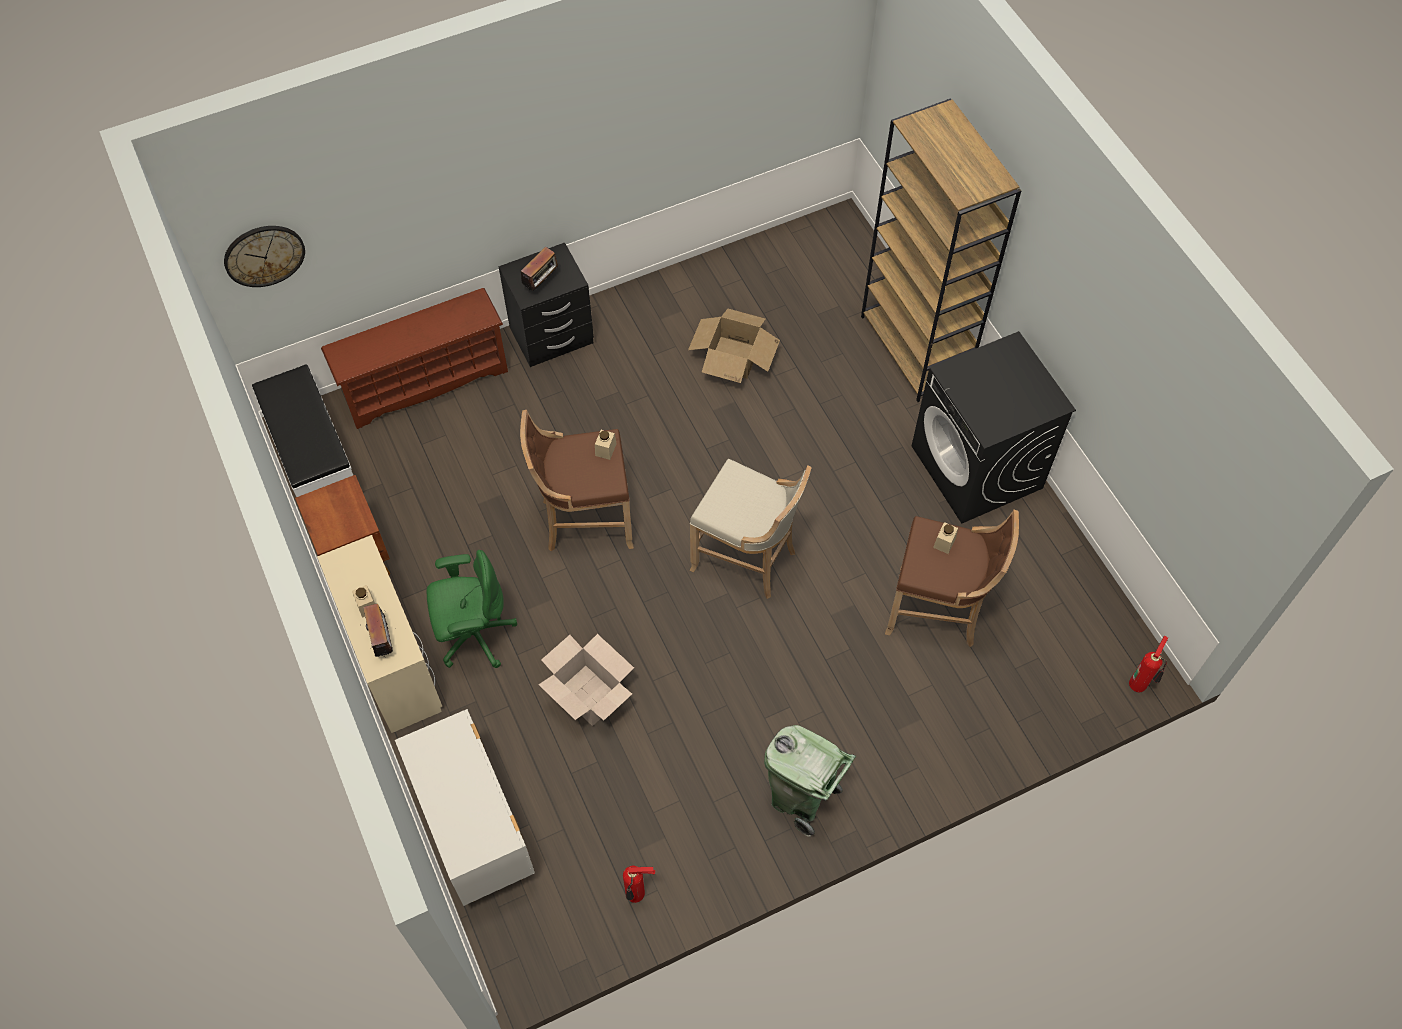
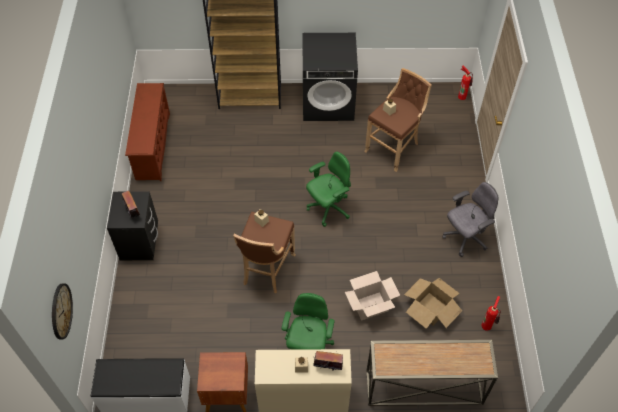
camera: 65 degrees left, 5 degrees down
(425, 381) = (127, 316): brown shoe rack -> brown shoe rack (152, 146)
(475, 830) = (423, 388): white dresser -> console table
(734, 357) = (208, 168): cardboard box -> cardboard box (431, 308)
(747, 559) = (328, 208): beige stool -> green office chair
(801, 798) = (465, 238): green trash can -> grey office chair

